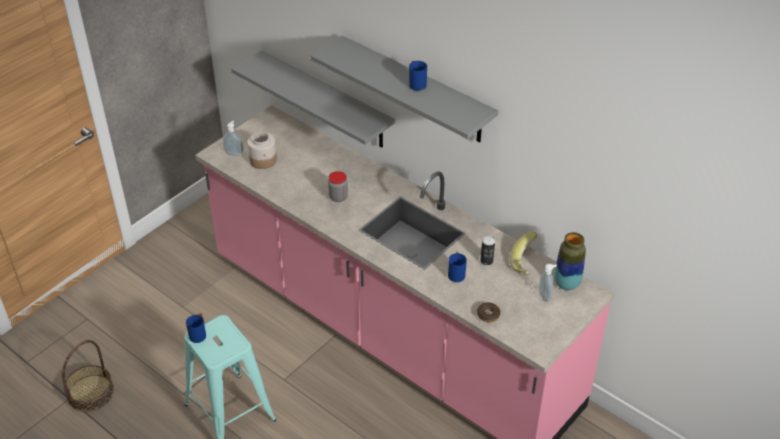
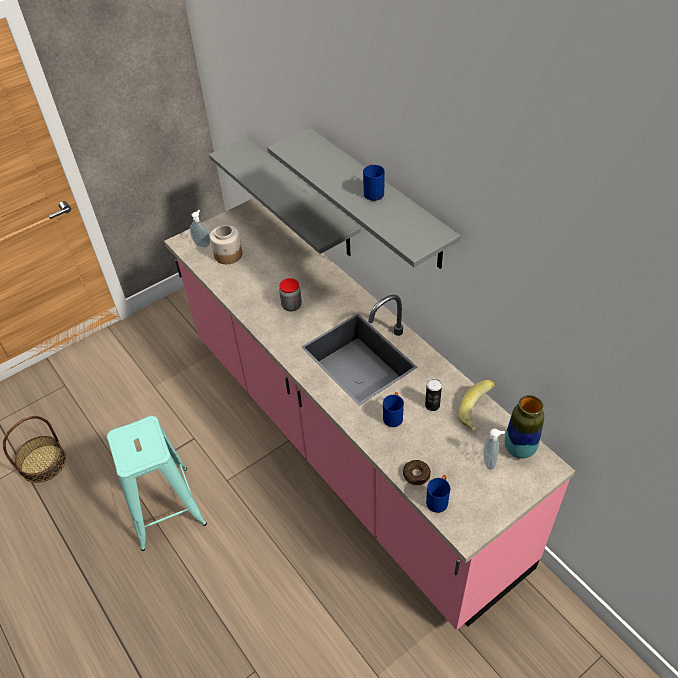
camera: 15 degrees right, 5 degrees up
(199, 334) = (121, 434): blue mug -> blue mug (438, 499)

